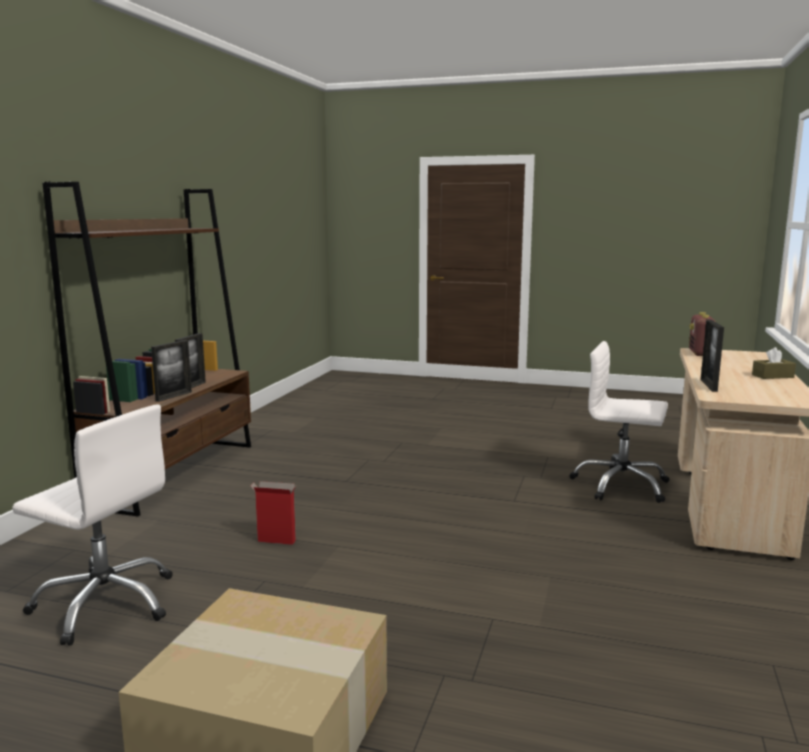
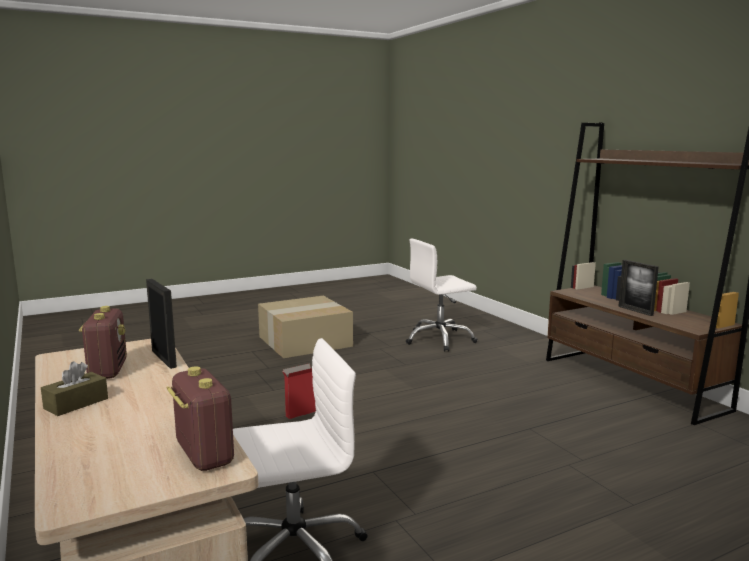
camera: 135 degrees right, 0 degrees up
(174, 396) = (603, 303): picture frame -> none
(275, 541) = (449, 378): cardboard box -> cardboard box (301, 413)
(755, 387) = (107, 370): none -> radio

